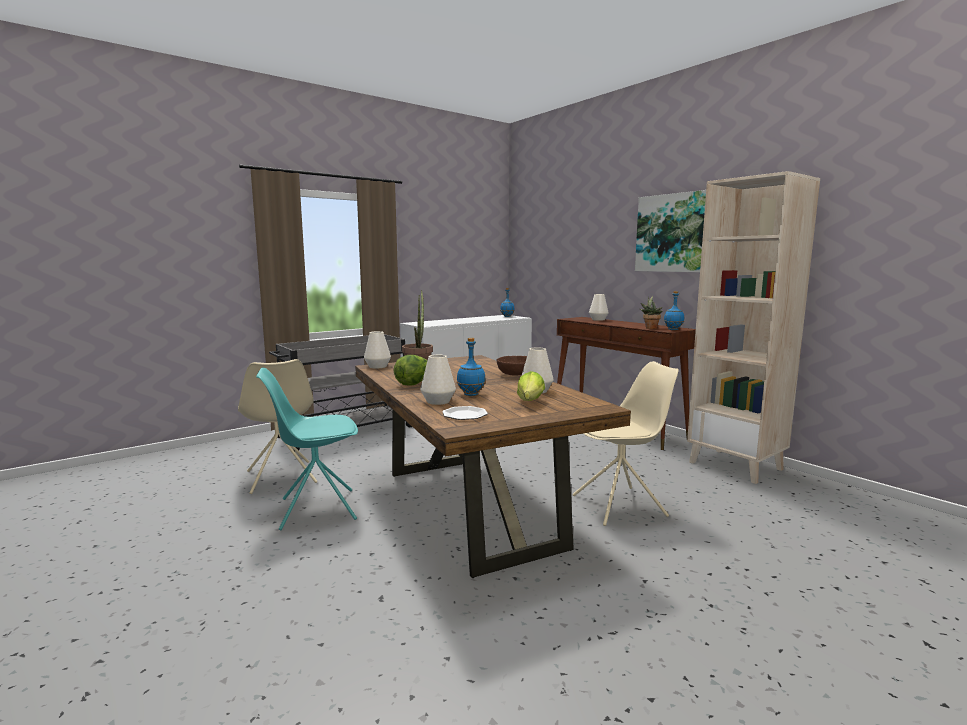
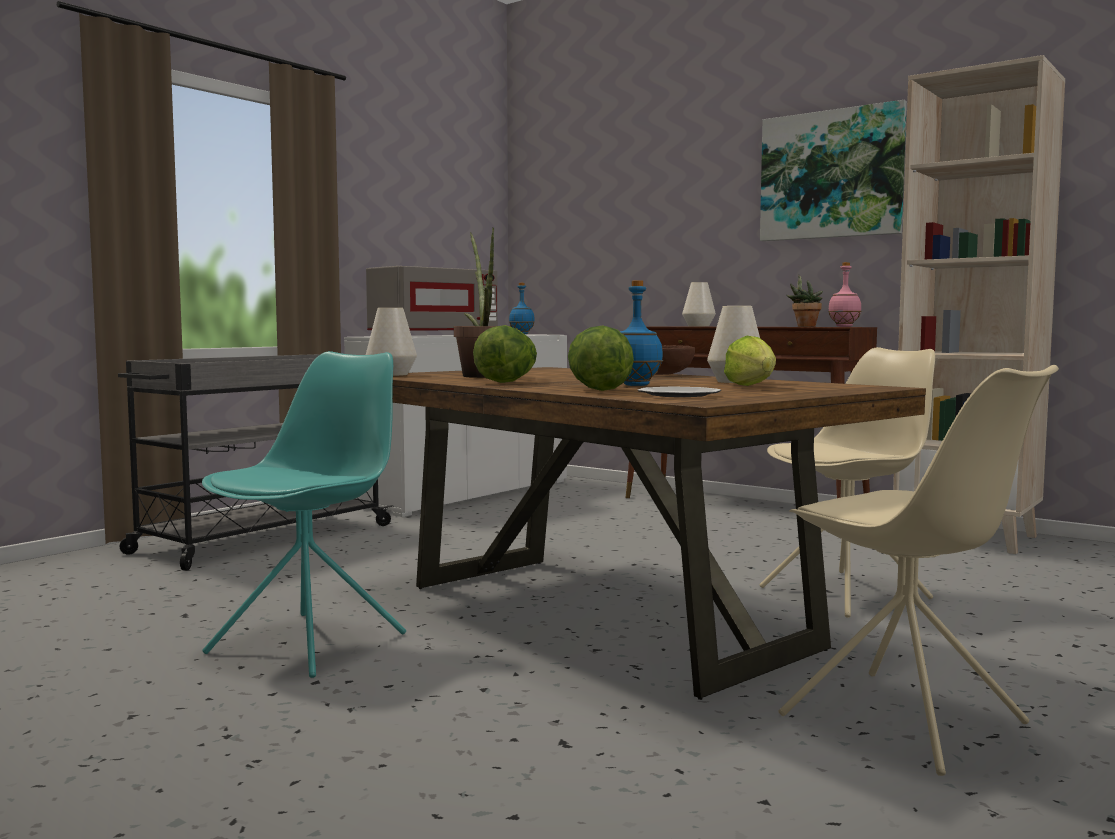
camera: 15 degrees left, 5 degrees down
(281, 478) = (191, 607): beige chair -> beige chair (906, 721)
(316, 509) = (311, 642): turquoise chair -> turquoise chair turned 150 degrees clockwise
(438, 401) = (598, 389): white vase -> lettuce
(449, 321) = (433, 335): none -> grey microwave
(673, 329) = (843, 326): blue bottle -> pink bottle

